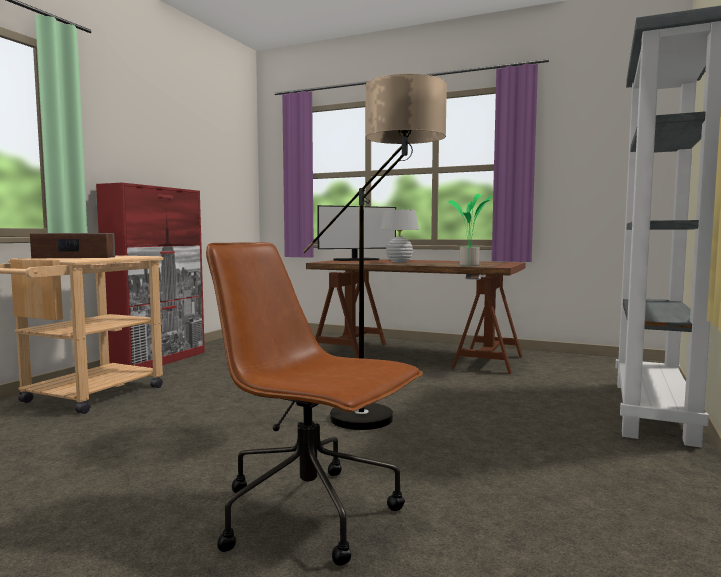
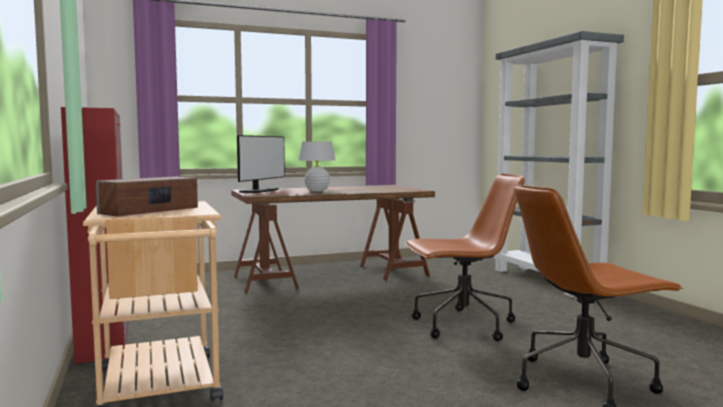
camera: 45 degrees left, 0 degrees up
(383, 423) = (462, 325): floor lamp -> brown office chair
(470, 265) = (397, 191): potted plant -> none

